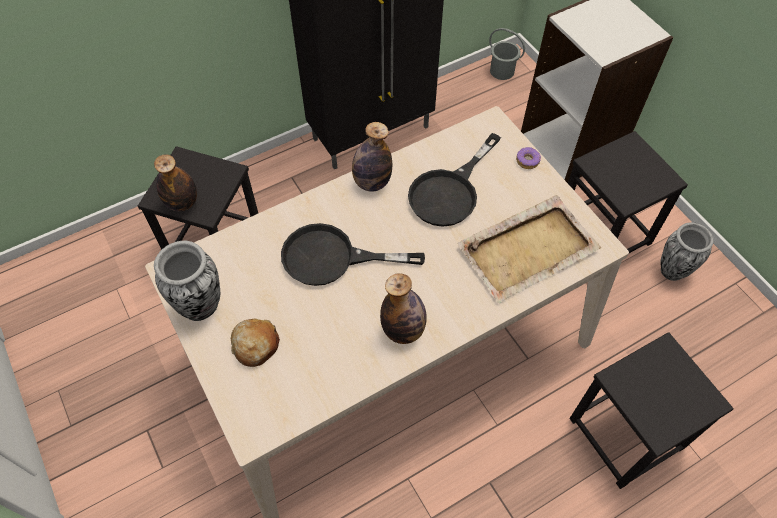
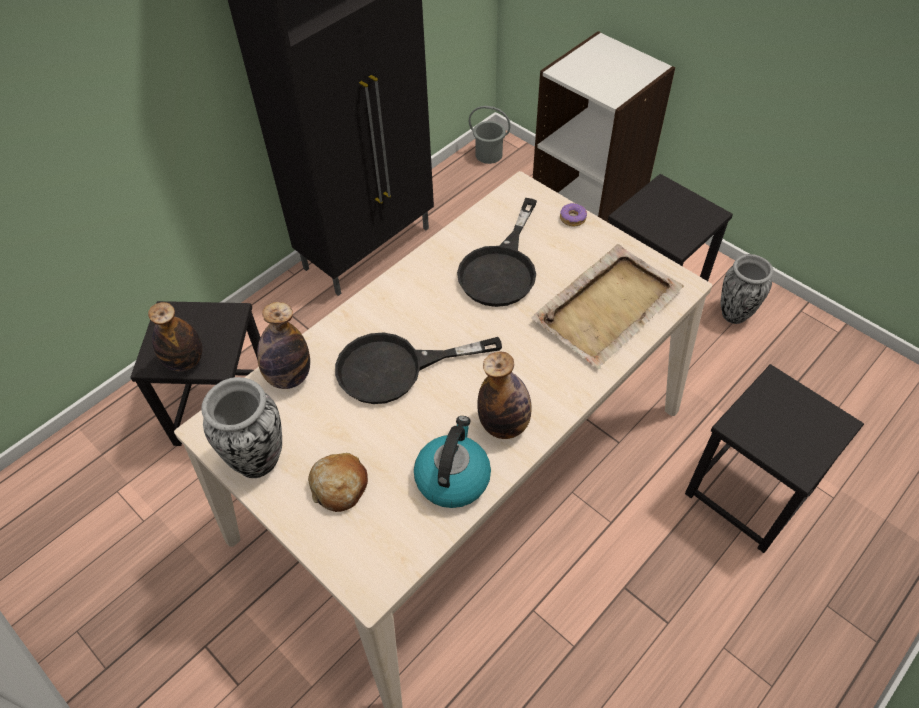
camera: 15 degrees left, 5 degrees down
(346, 363) = (452, 477): none -> kettle
(372, 182) = (412, 278): bottle -> bottle (289, 377)

